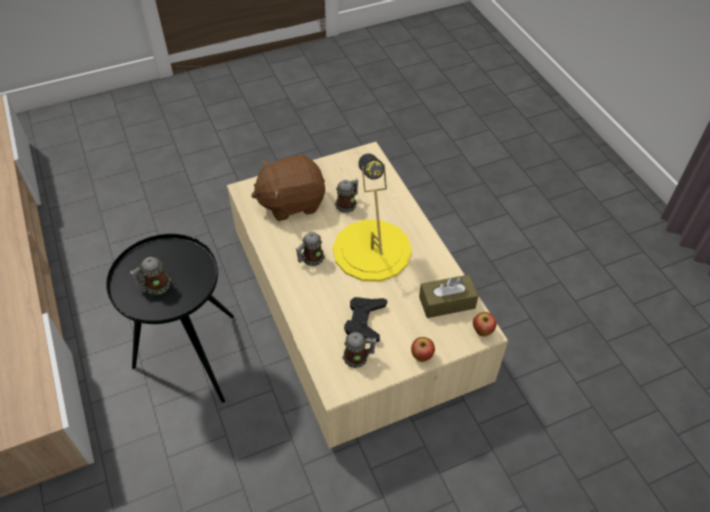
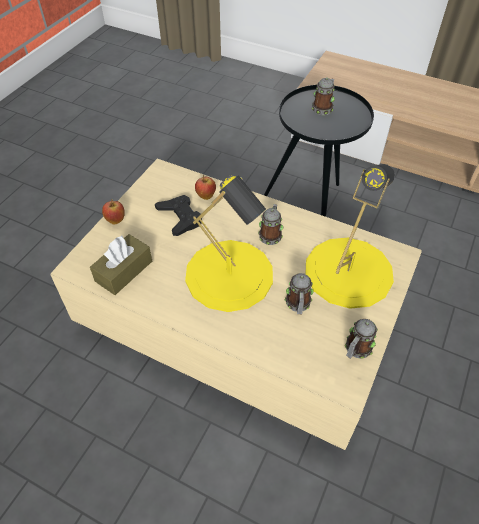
camera: 140 degrees right, 0 degrees up
(291, 202) = (348, 271): brown plush toy -> yellow table lamp
(358, 357) = (162, 194): mug -> mug (356, 349)
(482, 331) = (76, 266): apple -> apple (206, 196)

